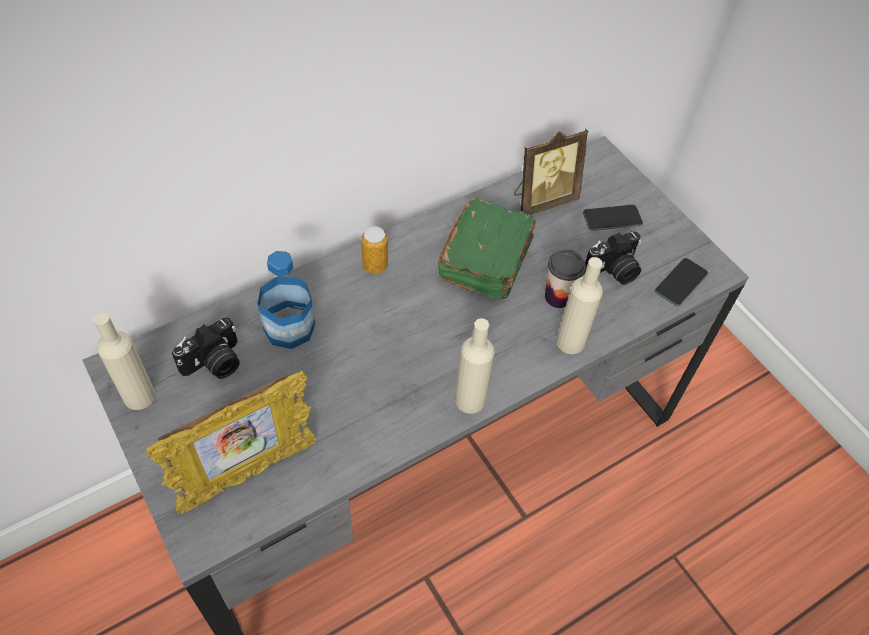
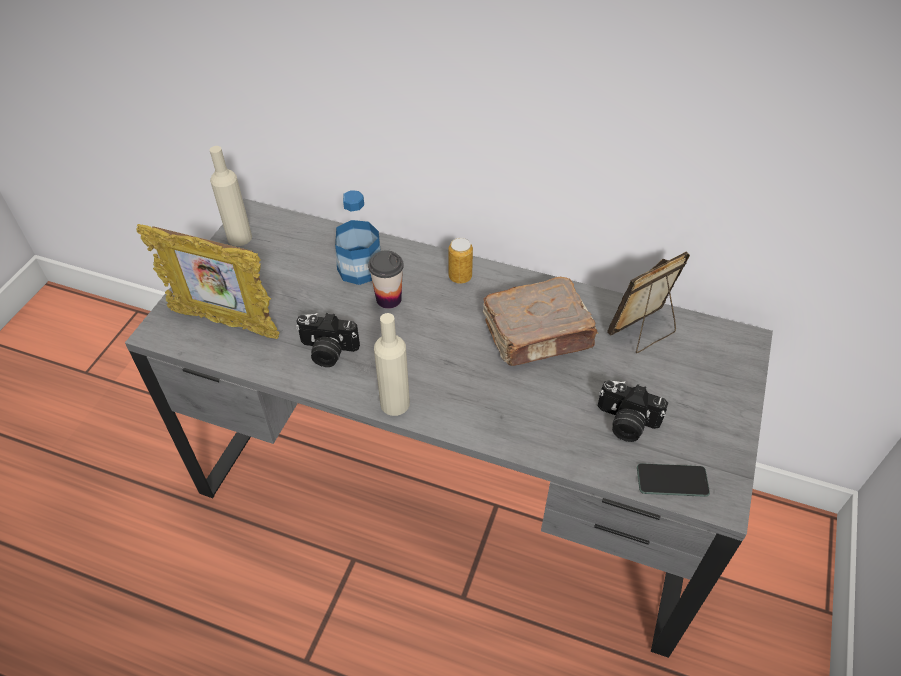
camera: 55 degrees right, 5 degrees down
(214, 363) = (295, 253): camera -> camera (327, 351)
(487, 260) = (539, 335): green book -> brown book
(542, 200) = (643, 332): picture frame -> picture frame turned 120 degrees clockwise
(558, 297) = (553, 400): cup -> cup (388, 299)
(570, 342) = (516, 435): beige bottle -> none
(612, 218) = (683, 389): phone -> none

